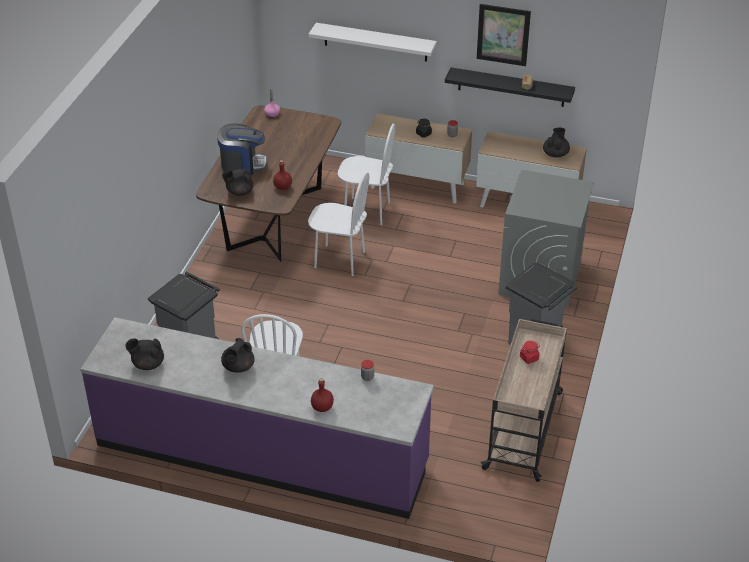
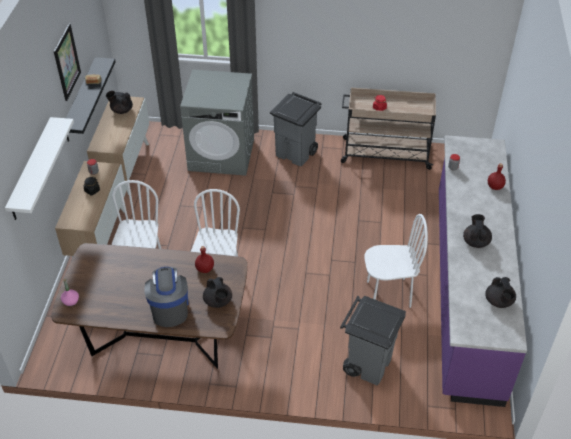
camera: 100 degrees left, 5 degrees up
(238, 367) = (475, 241): black teapot -> black teapot turned 105 degrees counterclockwise

